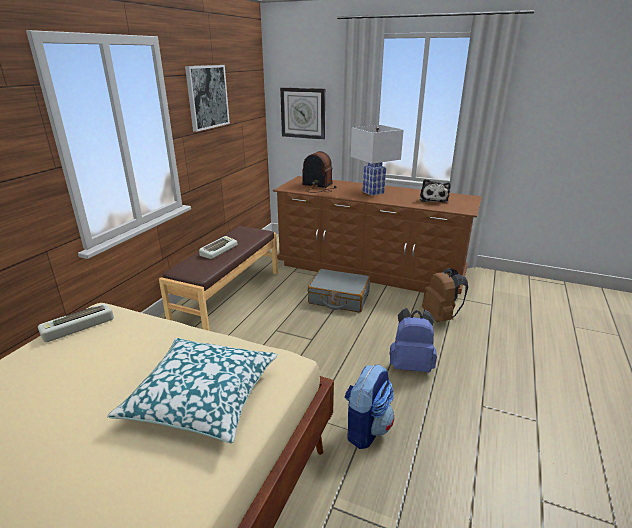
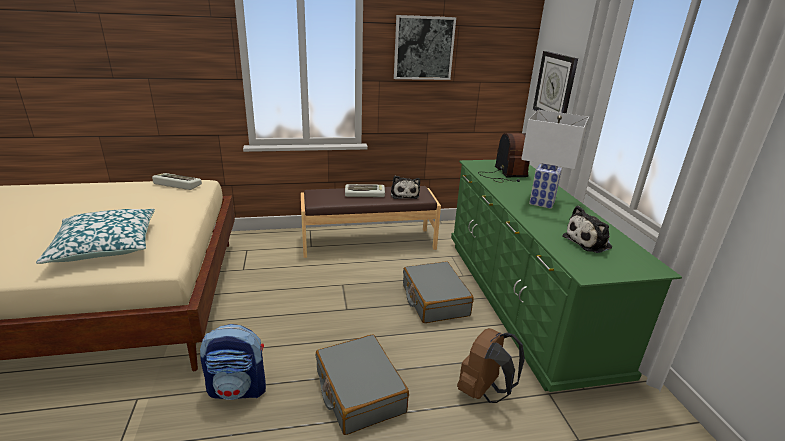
camera: 55 degrees right, 0 degrees up
(244, 237) = (404, 194): none -> plush toy
(370, 269) = (522, 300): brown dresser -> green dresser
(410, 365) = (359, 392): blue backpack -> grey suitcase

